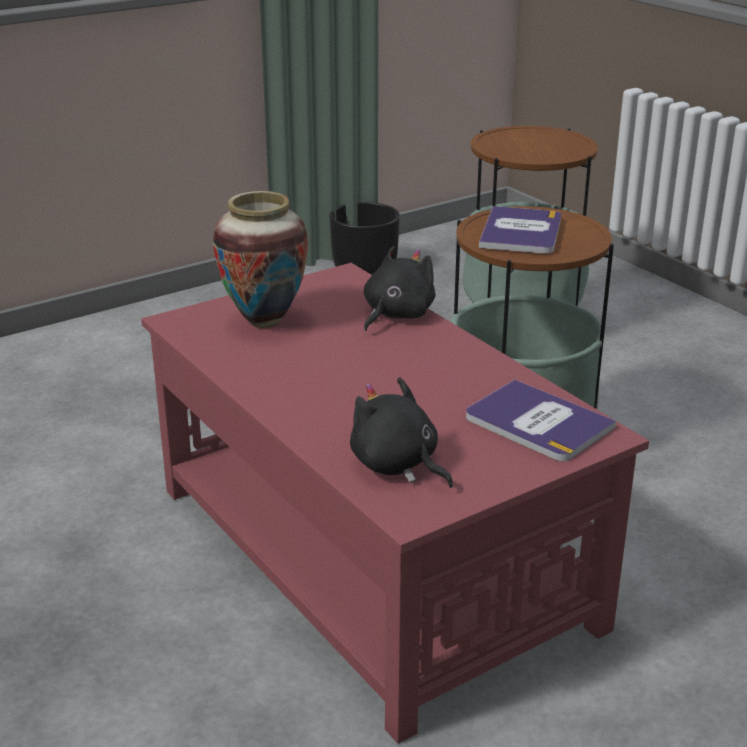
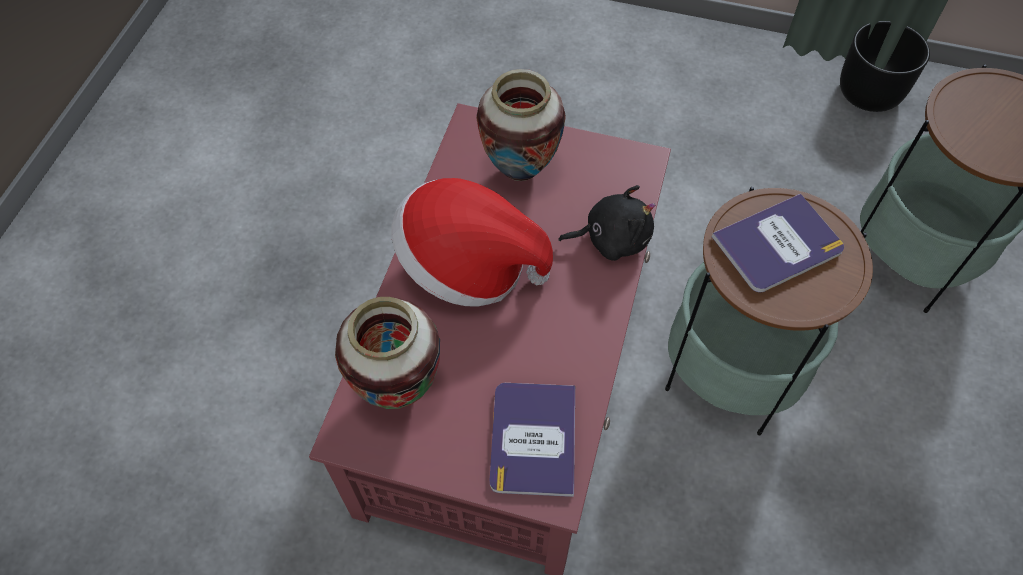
camera: 50 degrees right, 30 degrees up
(320, 381) = (468, 266): none -> hat
(397, 465) = (398, 389): black plush toy -> vase

